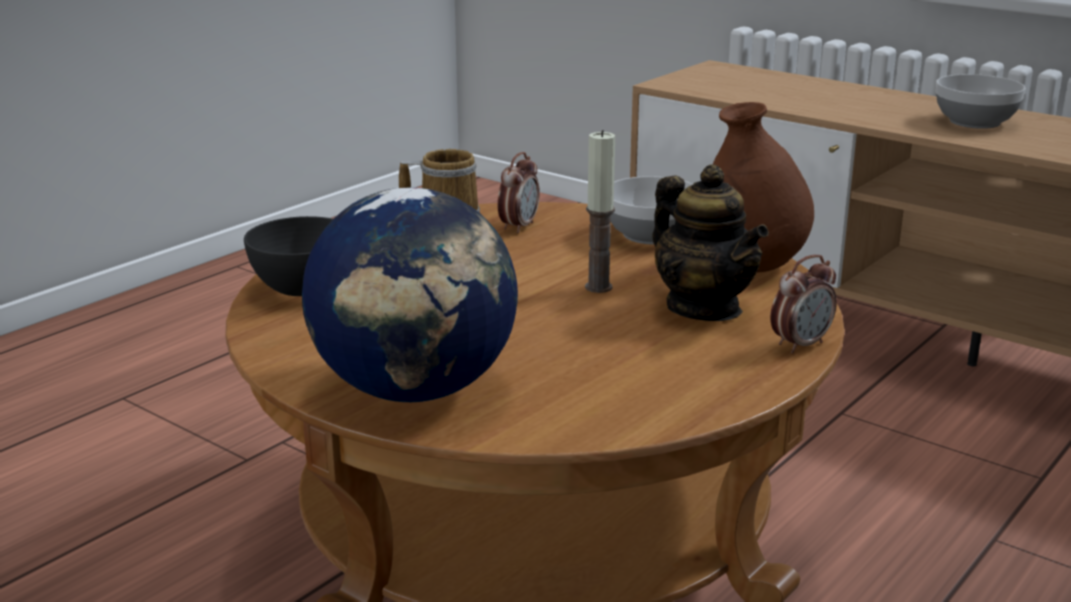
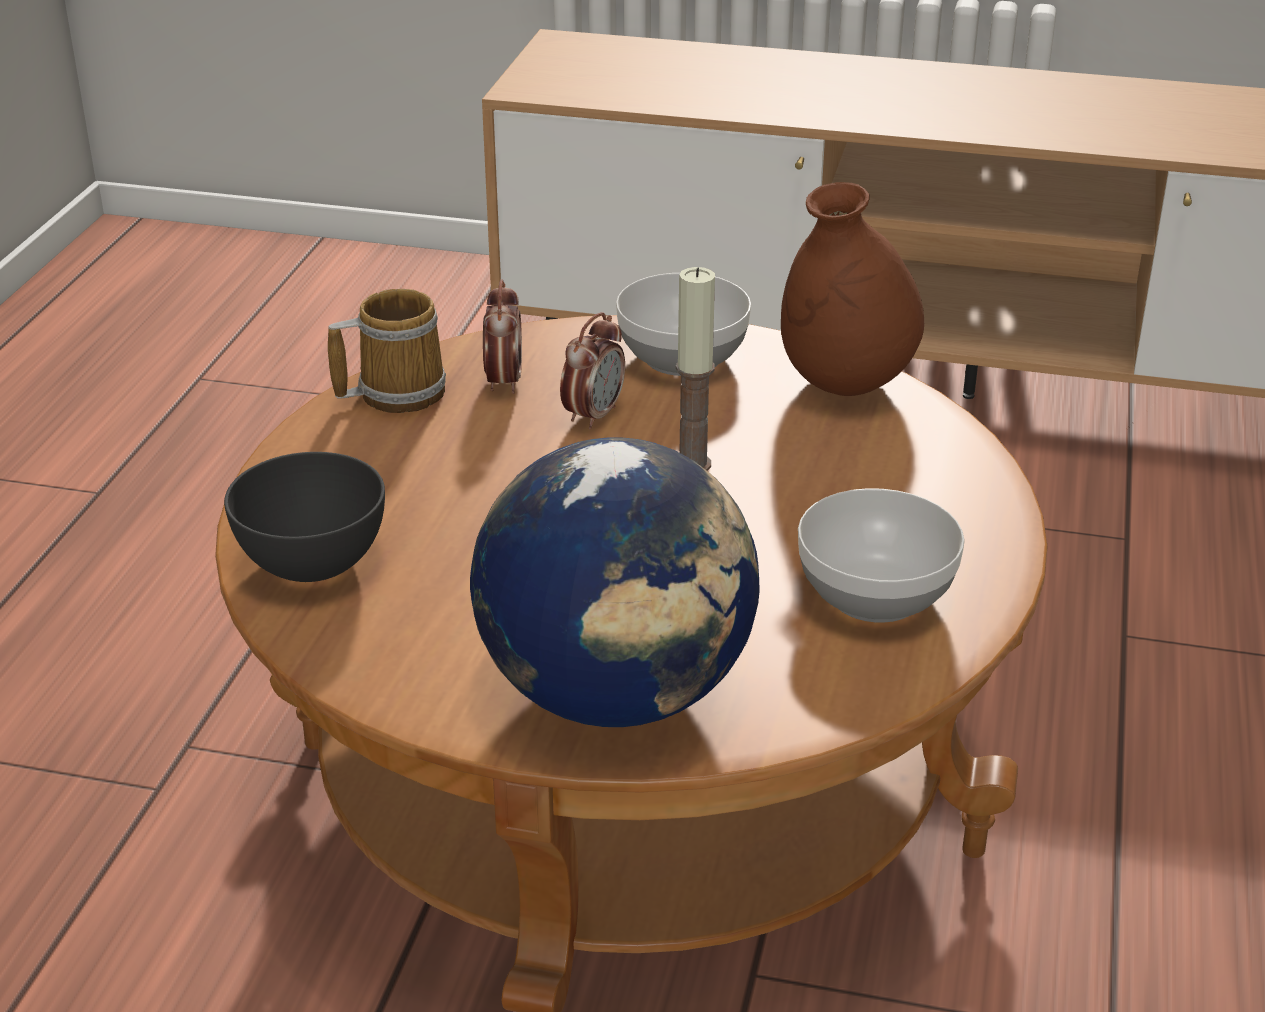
camera: 25 degrees left, 10 degrees up
(704, 308) = (843, 468): teapot -> none
(800, 345) = (992, 498): alarm clock -> alarm clock (593, 415)
(975, 122) = (957, 99): bowl -> bowl (876, 596)

